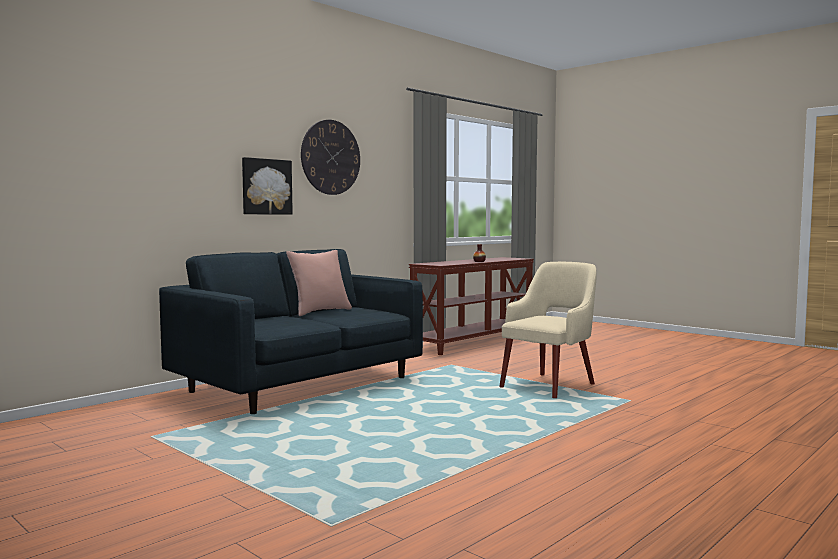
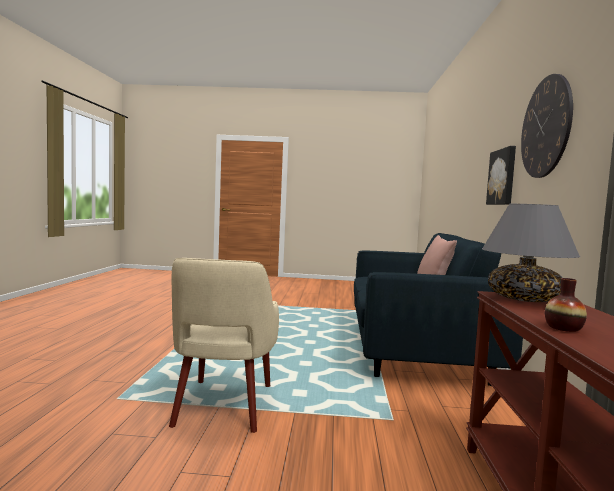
camera: 140 degrees right, 0 degrees up
(440, 263) = (523, 299): none -> grey table lamp

